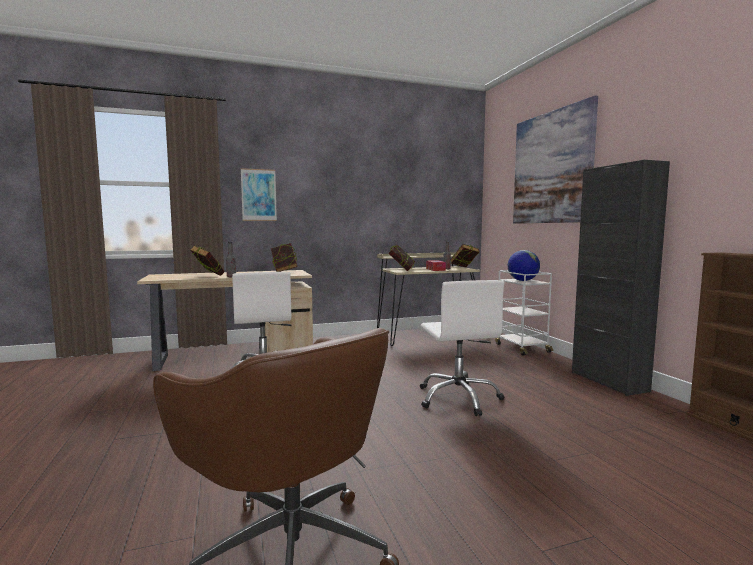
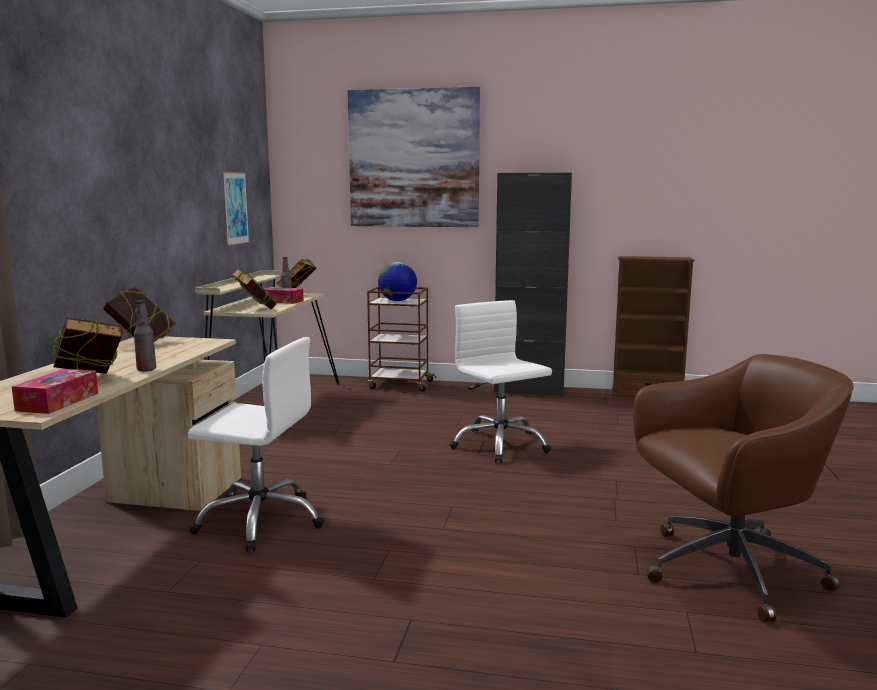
camera: 60 degrees left, 5 degrees up
(169, 278) = (58, 402): none -> tissue box
(258, 195) = (39, 190): picture -> picture (235, 208)
(458, 398) = (499, 445): white office chair -> white office chair turned 135 degrees counterclockwise
(521, 348) = (400, 384): white cart -> brown cart

